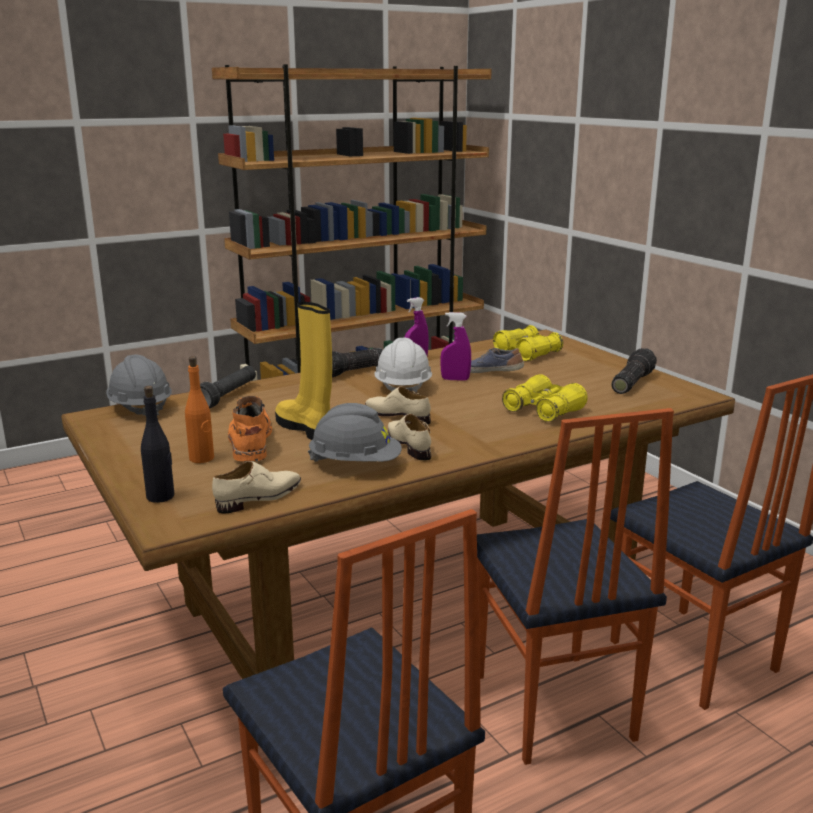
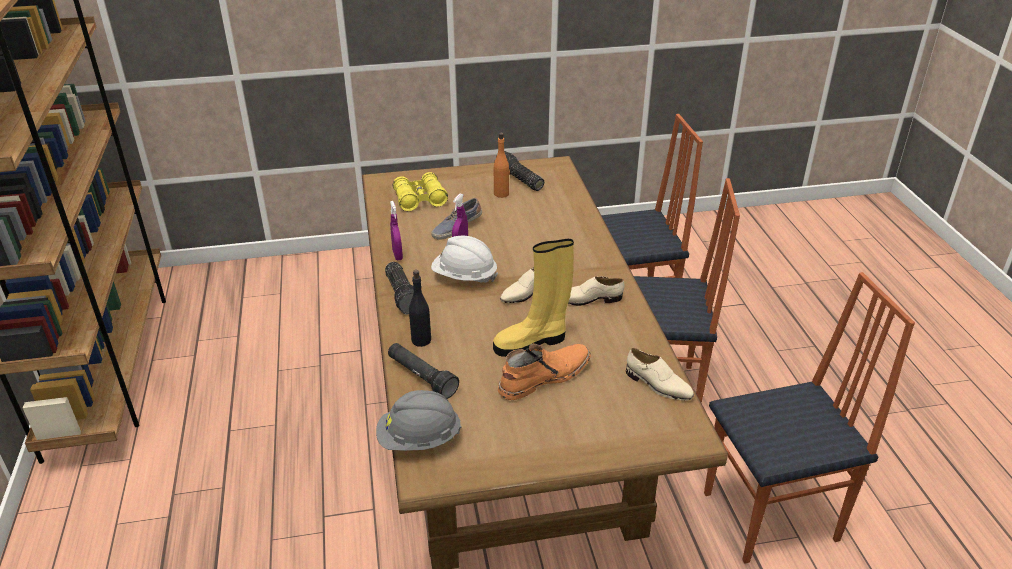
camera: 70 degrees left, 15 degrees up
(161, 496) = (639, 437): black bottle -> black bottle (421, 340)
(202, 458) = (569, 408): orange bottle -> orange bottle (501, 194)
(250, 441) = (543, 377): orange boot -> orange boot turned 135 degrees clockwise
(259, 498) = (658, 385): beige shoe -> beige shoe turned 150 degrees clockwise
(355, 464) = (615, 330): grey hard hat -> none
(543, 411) = (553, 228): yellow binoculars -> none

